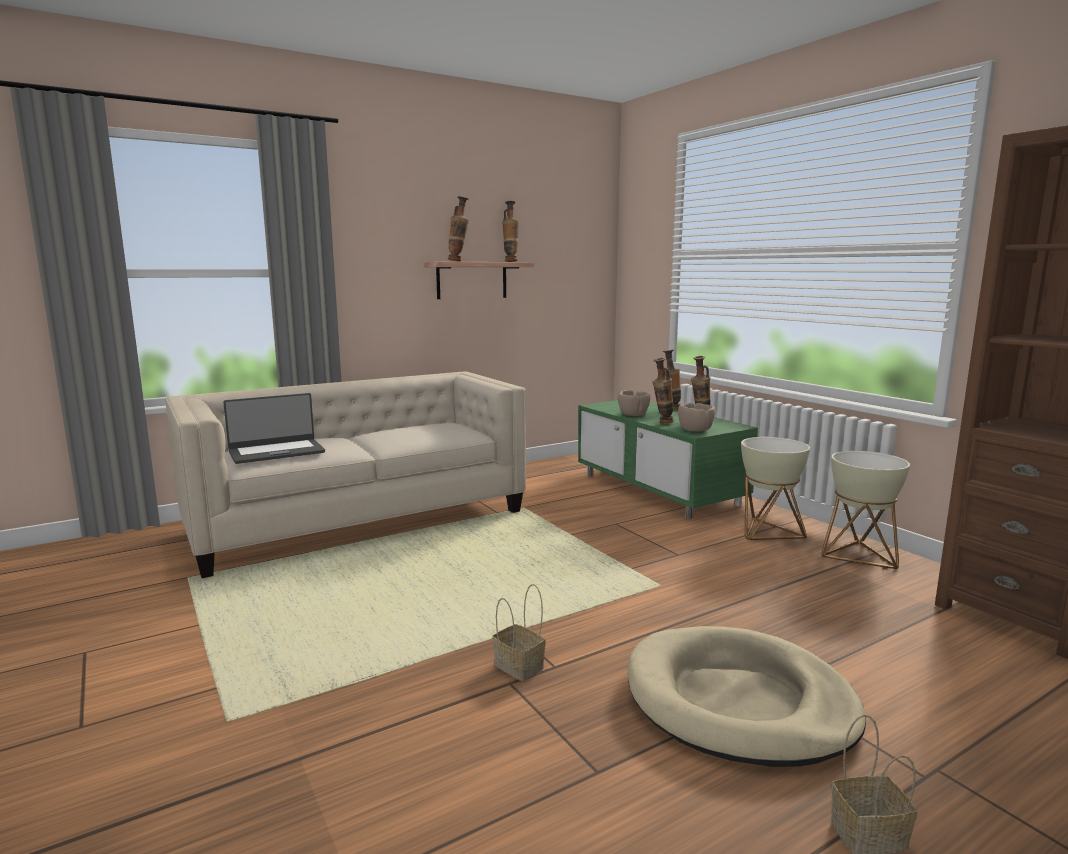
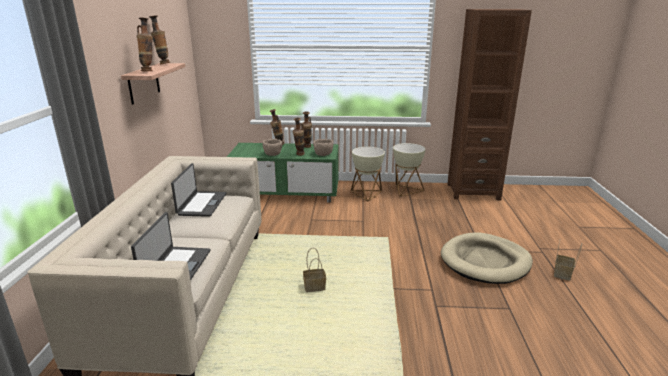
camera: 55 degrees left, 10 degrees up
(428, 425) = (201, 204): none -> laptop
(520, 666) = (424, 298): basket -> basket (315, 287)

